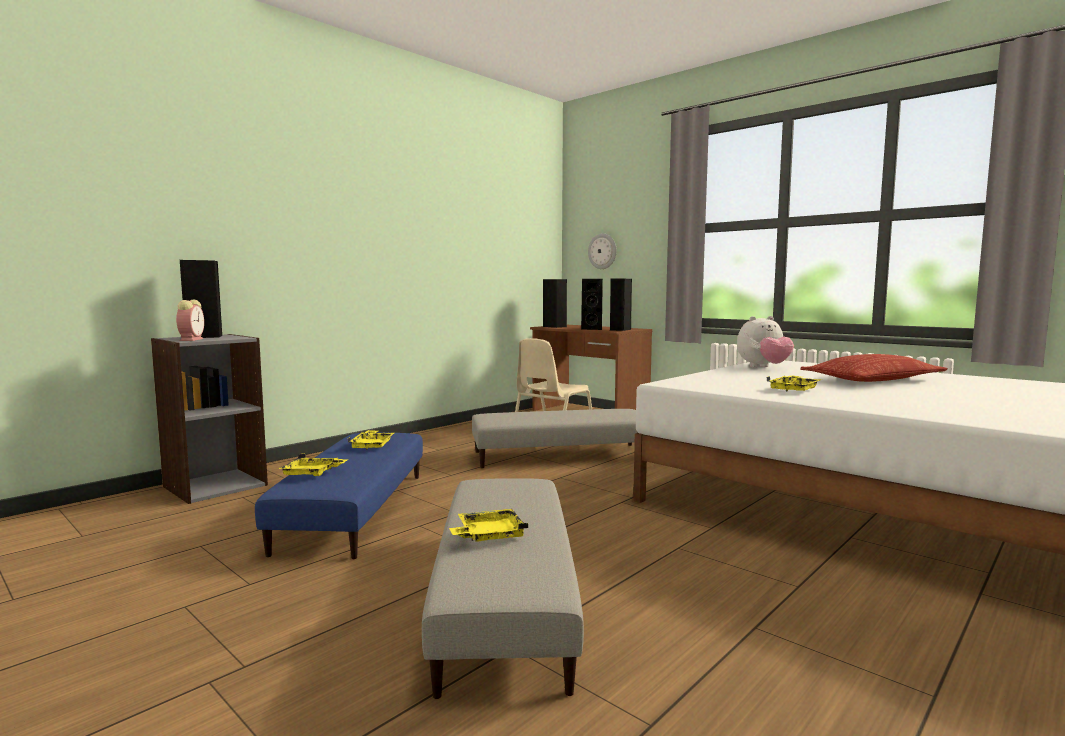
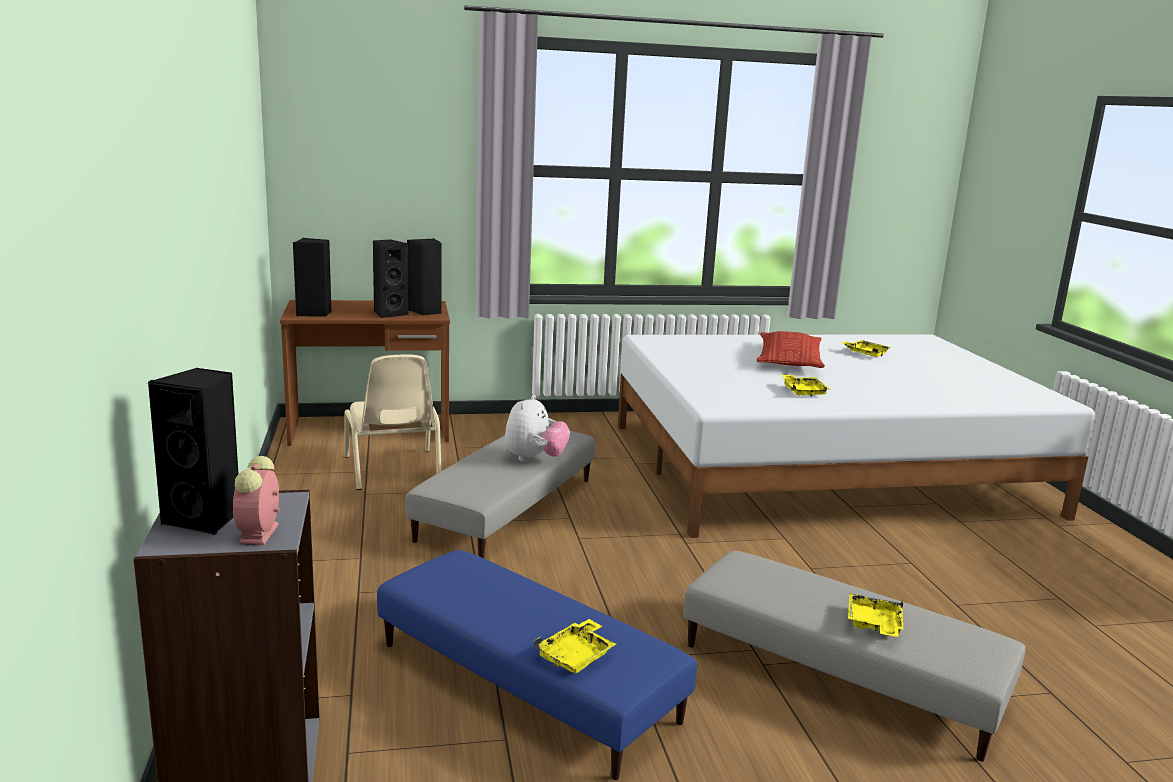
camera: 55 degrees left, 10 degrees up
(191, 339) = (259, 535): alarm clock -> alarm clock turned 120 degrees counterclockwise
(372, 446) = (492, 590): yellow tray -> yellow tray (866, 353)
(602, 251) = (352, 189): wall clock -> none
(763, 367) = (679, 355): plush toy -> plush toy (534, 459)

